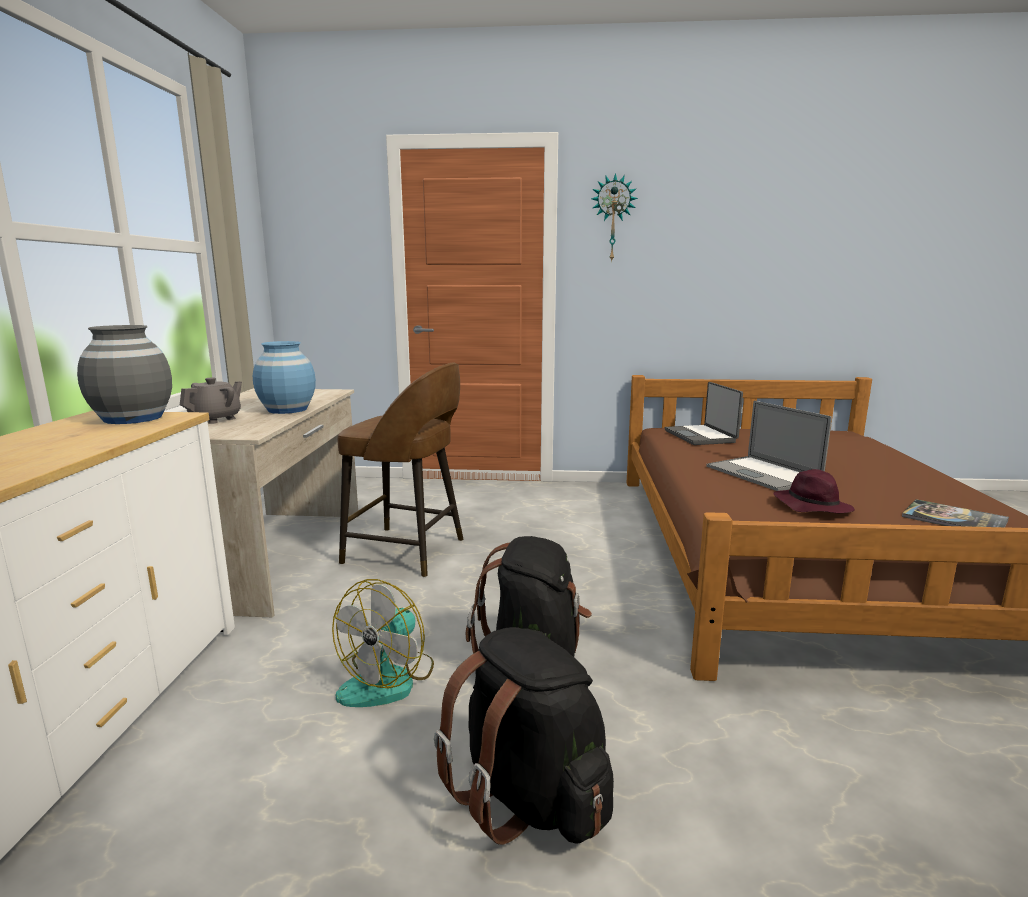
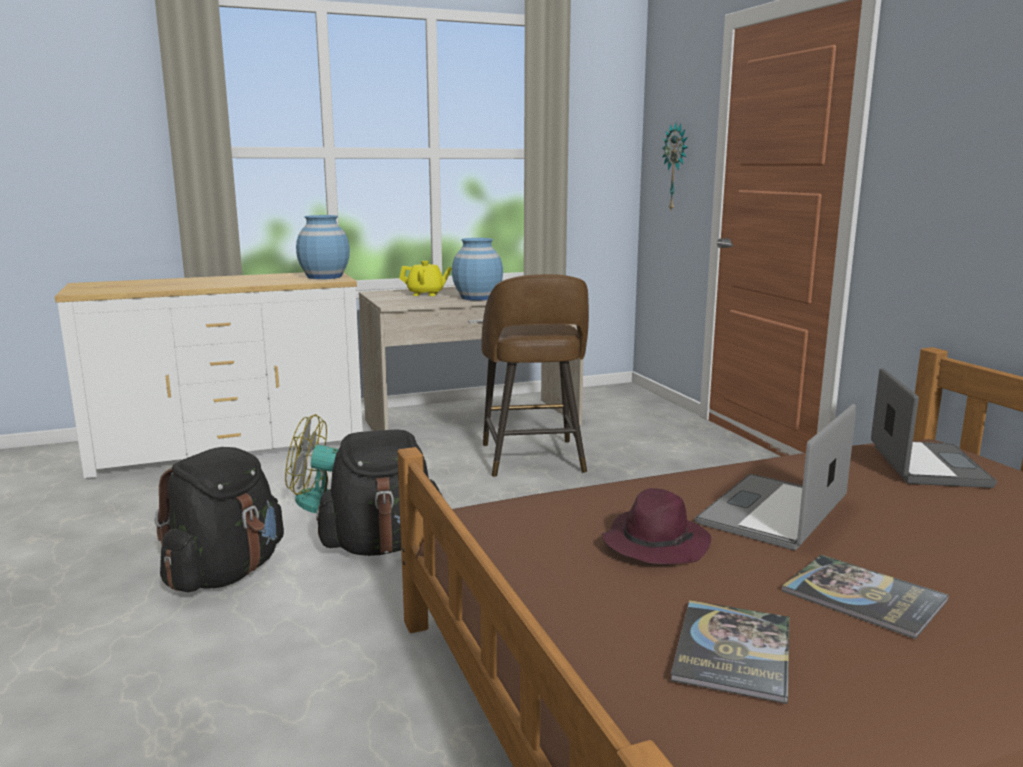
camera: 65 degrees right, 0 degrees up
(132, 418) = (324, 277): grey vase -> blue vase
(216, 419) = (426, 294): grey teapot -> yellow teapot
(613, 218) = (935, 93): wall clock -> wall clock (676, 167)
(701, 436) = (925, 465): laptop -> laptop turned 135 degrees clockwise
(878, 484) = (863, 596): none -> book

